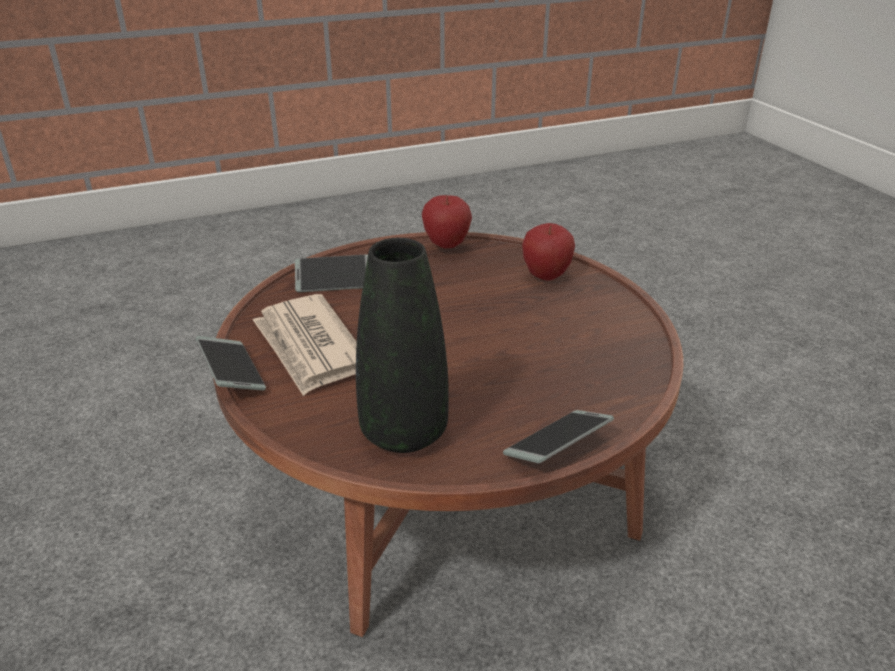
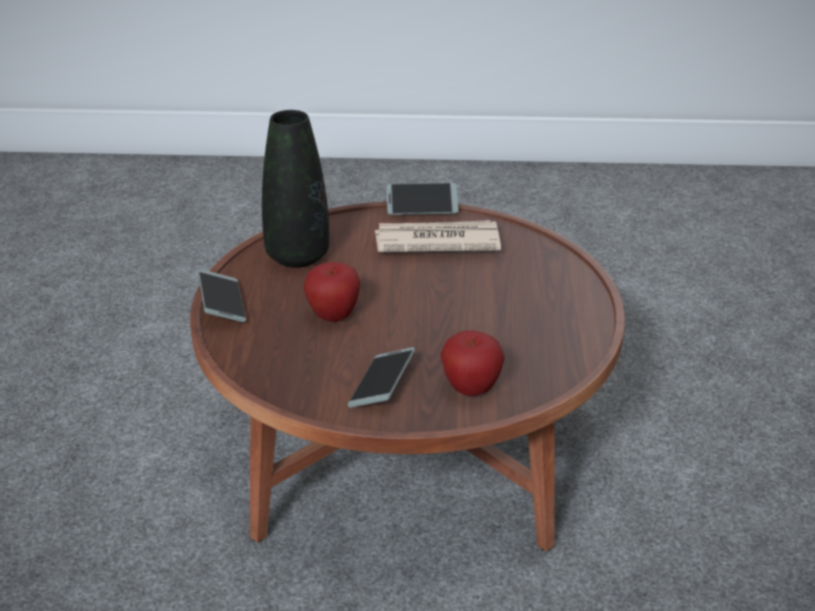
camera: 115 degrees right, 0 degrees up
(335, 281) = (542, 270): phone -> phone (382, 385)
(446, 245) = (576, 341): apple -> apple (333, 316)

